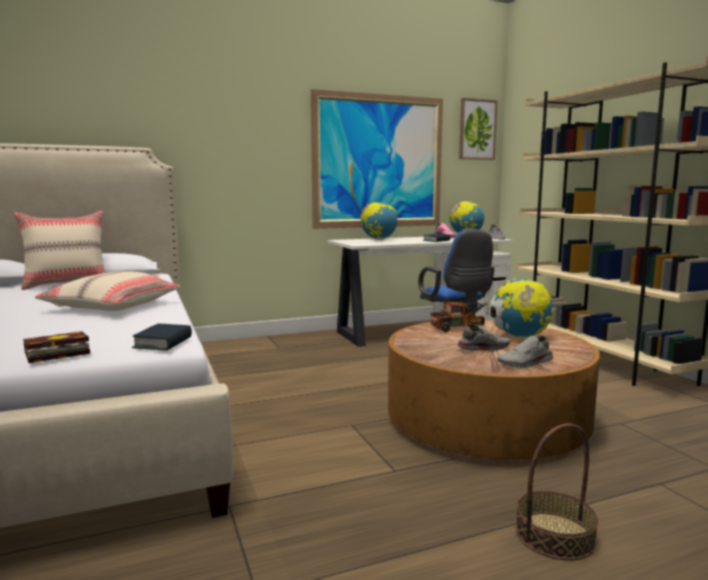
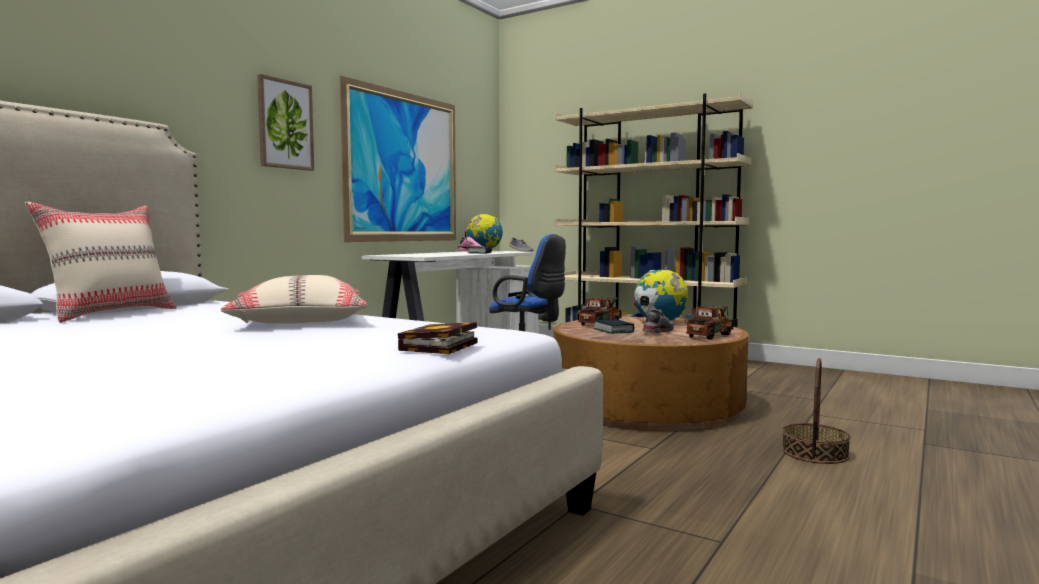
camera: 35 degrees left, 5 degrees down
(163, 343) = (506, 332): book -> book (613, 330)
(379, 239) = (418, 254): globe -> none
(477, 129) = (481, 141): picture -> picture (285, 124)
(526, 364) = (712, 335): grey shoe -> toy truck

